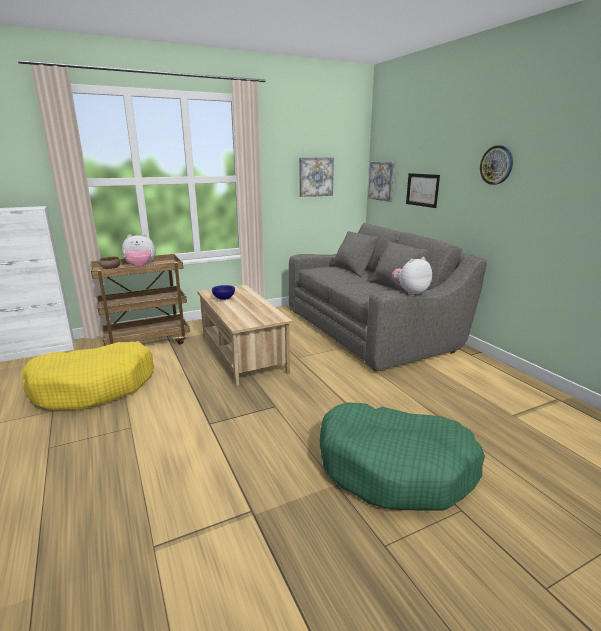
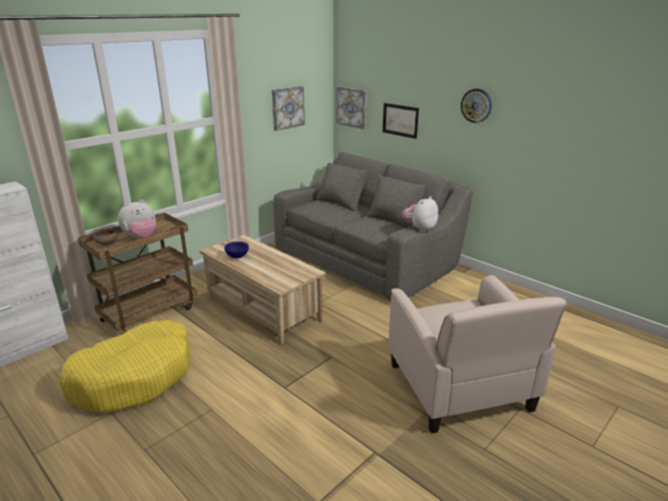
camera: 20 degrees left, 5 degrees up
(395, 468) = (459, 388): green dog bed -> beige armchair

